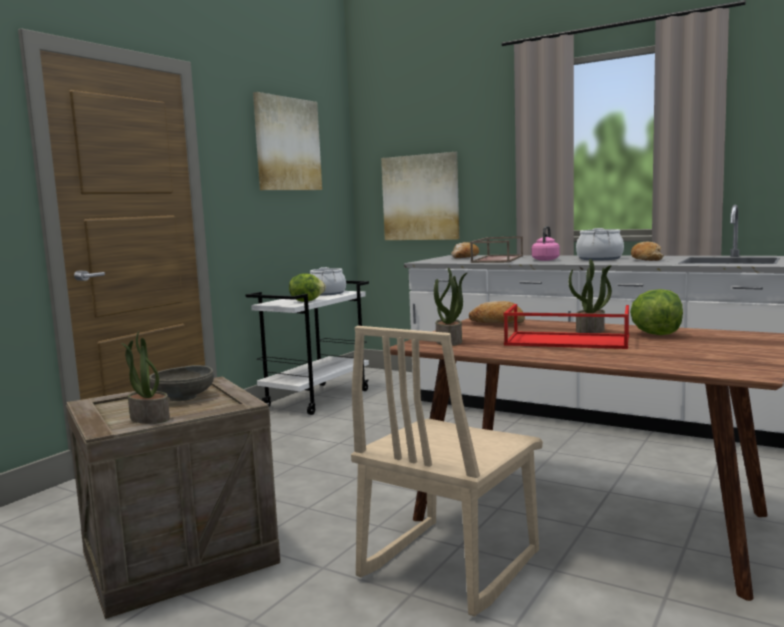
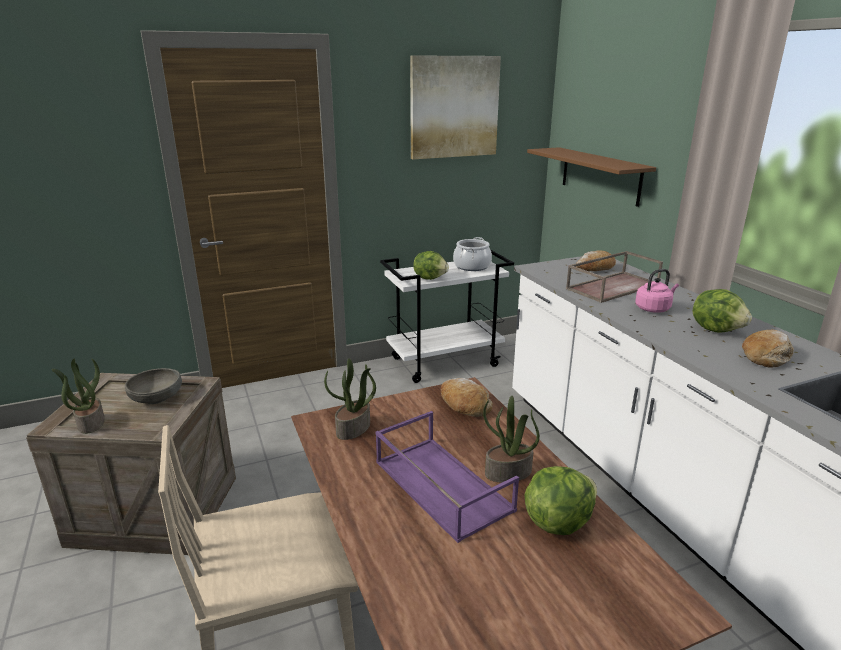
camera: 35 degrees right, 15 degrees up
(420, 197) = (600, 175): picture -> brown shelf
(565, 341) = (440, 485): red tray -> purple tray
(599, 259) = (716, 329): cooking pot -> lettuce

